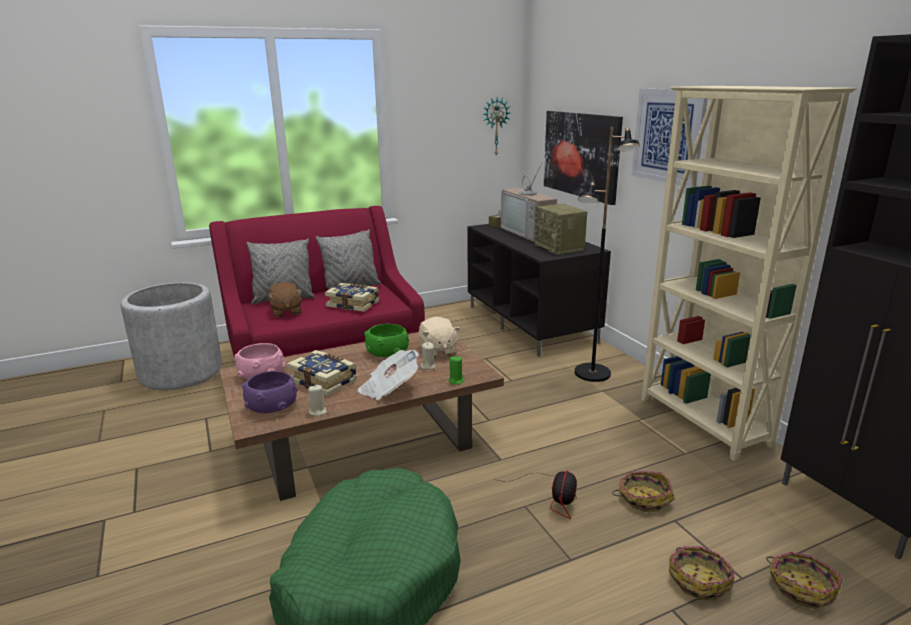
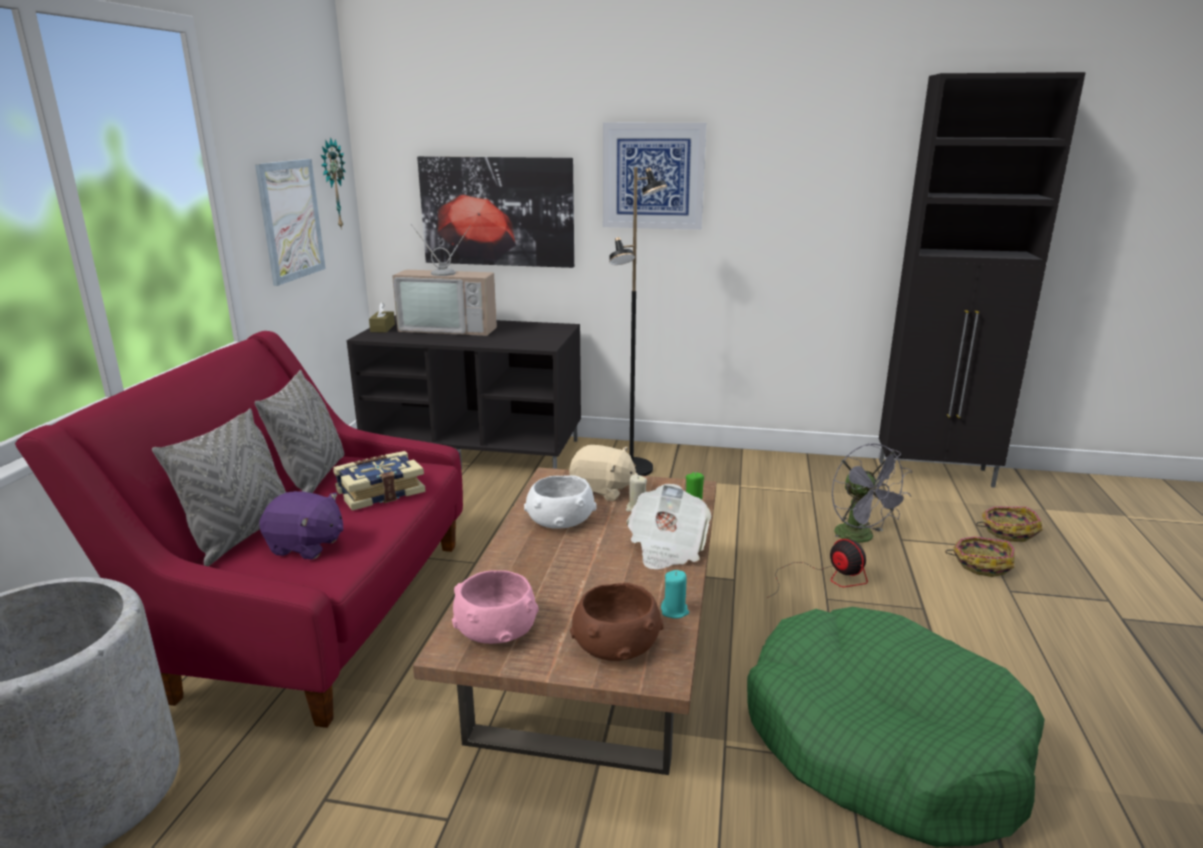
camera: 55 degrees left, 0 degrees up
(271, 406) = (616, 644): purple bowl -> brown bowl
(286, 312) = (306, 546): brown plush toy -> purple plush toy
(318, 411) = (675, 611): beige candle -> turquoise candle
(324, 381) = (589, 584): book -> none
(387, 352) = (560, 520): green bowl -> white bowl
(446, 146) = (291, 220): none -> picture
(560, 247) = (527, 333): radio -> none
(643, 498) = (861, 538): basket -> grey fan
(702, 422) = (774, 465): beige bookcase -> none

